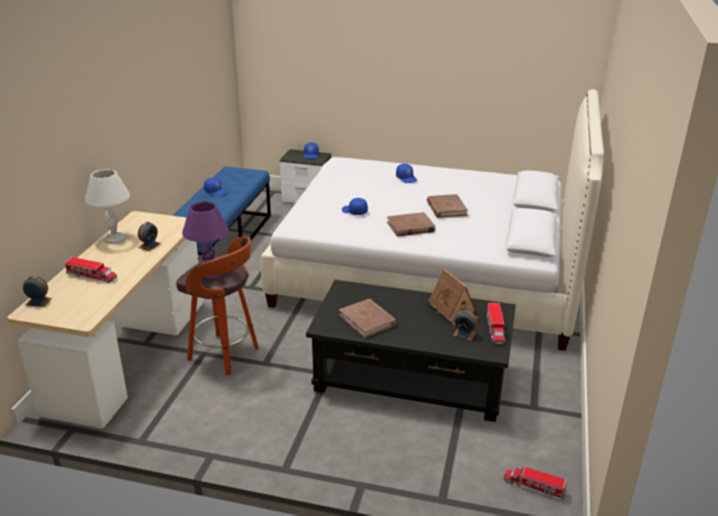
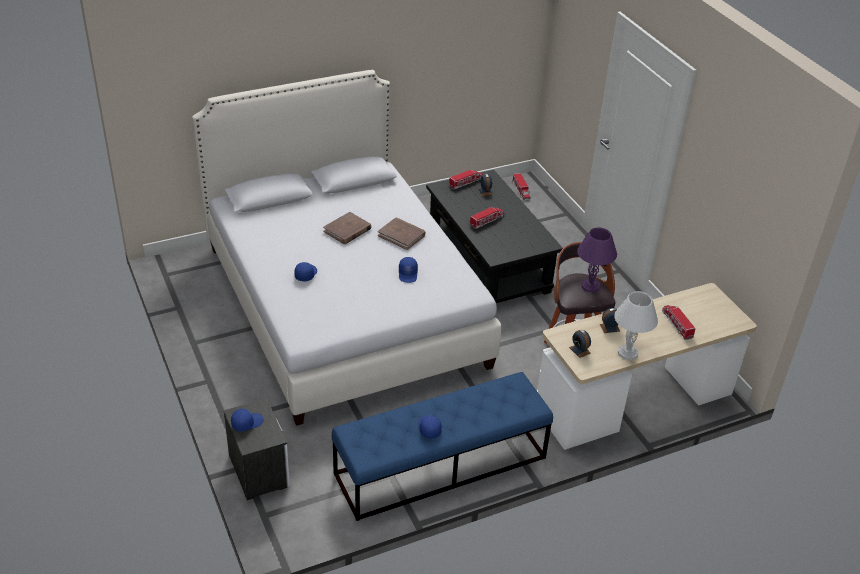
camera: 130 degrees left, 10 degrees up
(38, 301) = (728, 326): alarm clock -> alarm clock (579, 350)
(367, 320) = (519, 230): brown book -> none
(407, 309) = (486, 221): none -> toy truck
(453, 310) = (465, 203): toy house -> none

